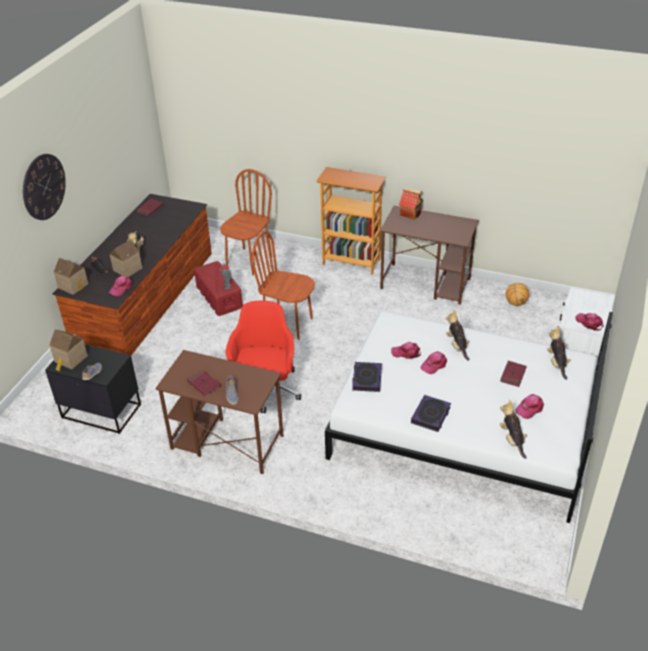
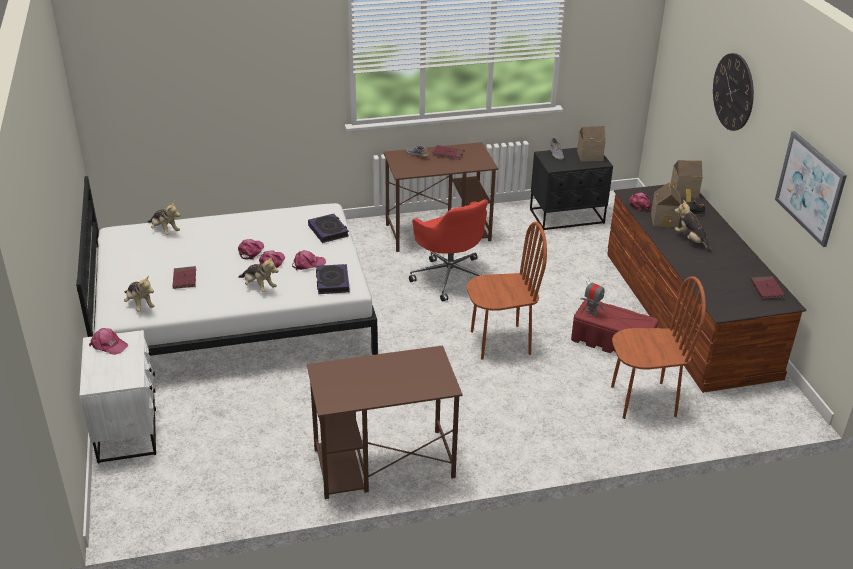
camera: 145 degrees right, 5 degrees down
(116, 144) = (810, 188): none -> picture
(248, 261) = (643, 400): brown chair -> brown chair turned 90 degrees counterclockwise
(351, 262) = (513, 457): bookcase -> none
(411, 214) = (424, 387): toy house -> none
(431, 415) = (248, 224): book -> book (332, 282)
(515, 303) = (237, 483): basketball -> none
(529, 408) = (156, 255): pink cap -> pink cap (251, 251)

